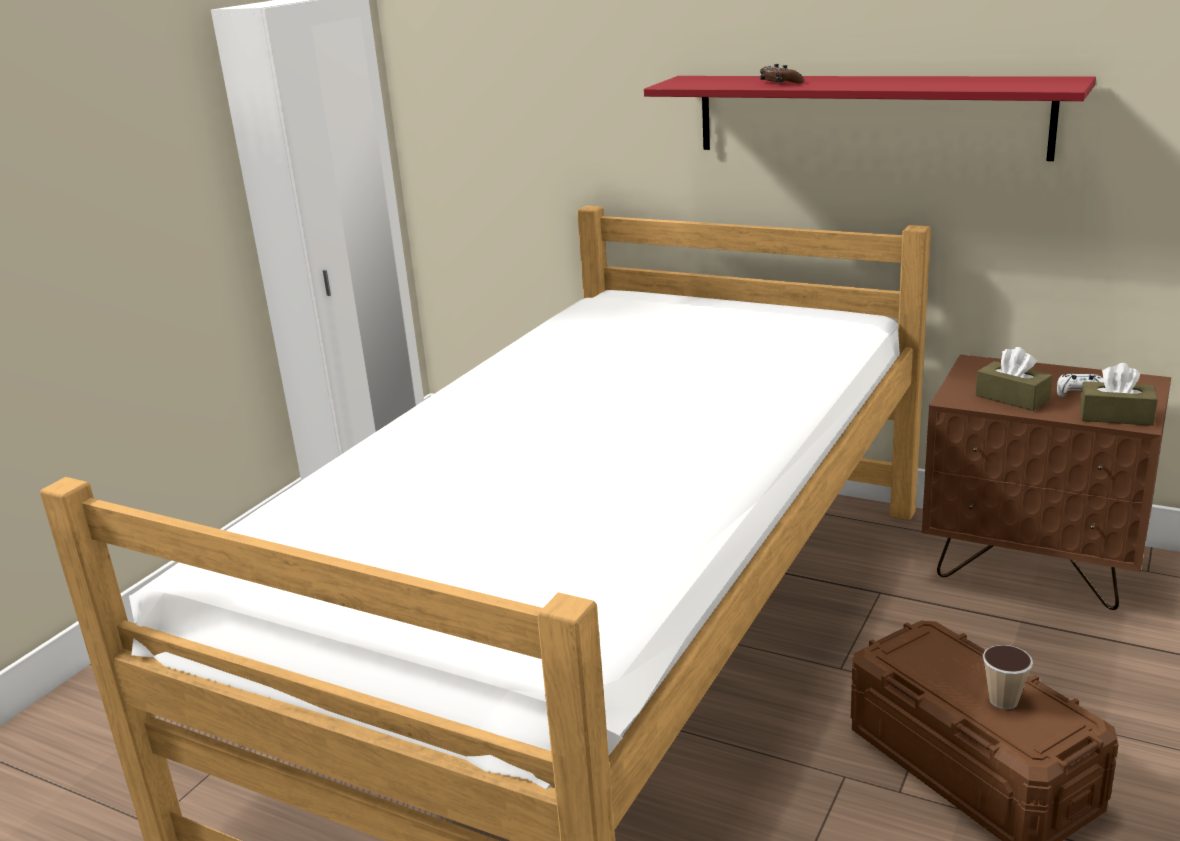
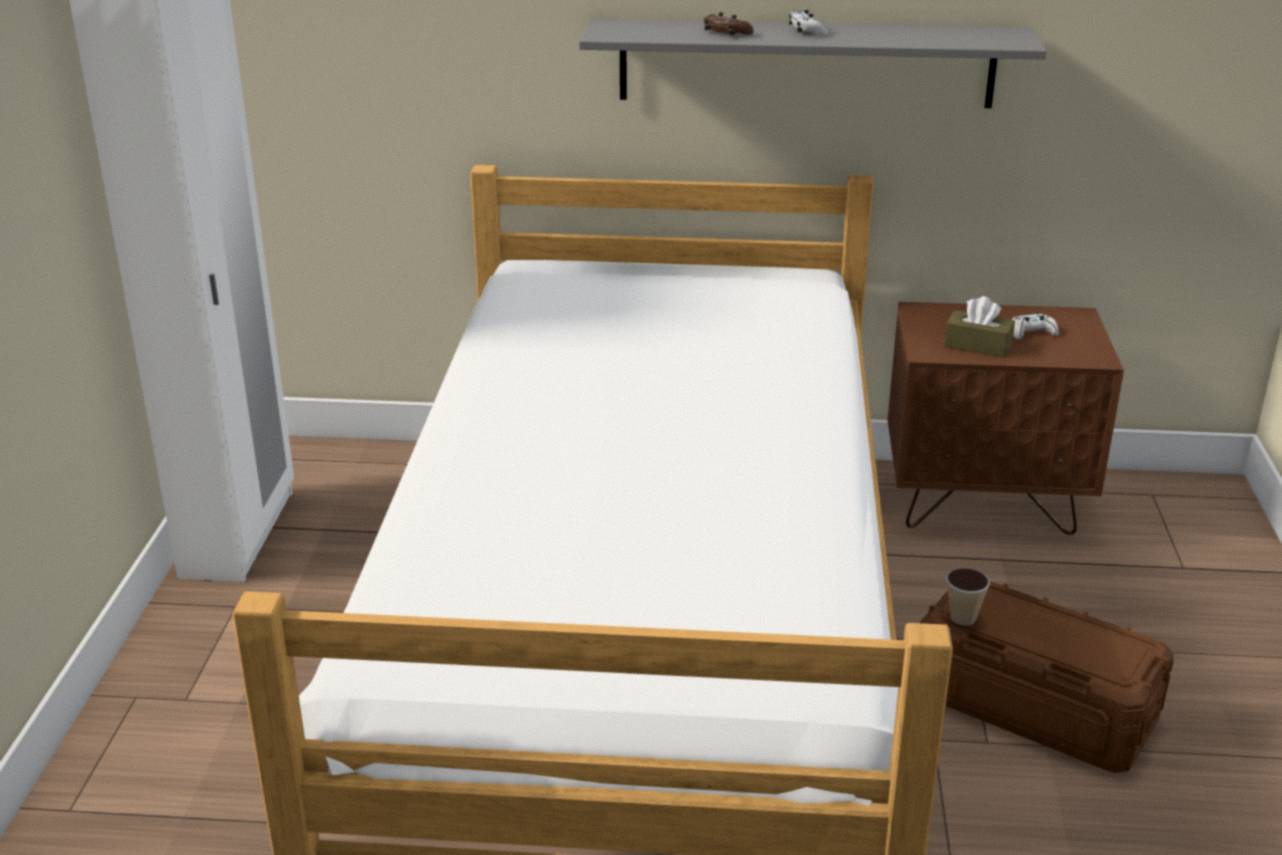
camera: 25 degrees left, 5 degrees up
(858, 80) = (807, 30): none -> white game controller
(868, 115) = (806, 63): red shelf -> grey shelf
(1003, 700) = (1073, 639): cup -> cup (962, 617)
(1116, 416) = (1077, 355): brown tissue box -> none

